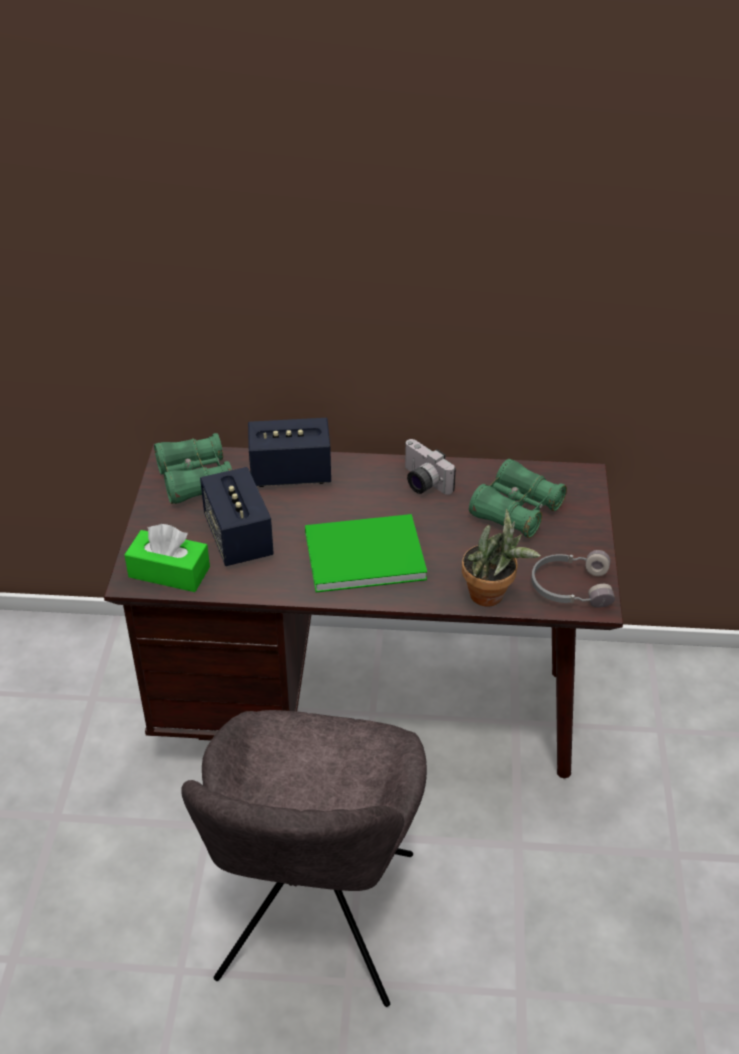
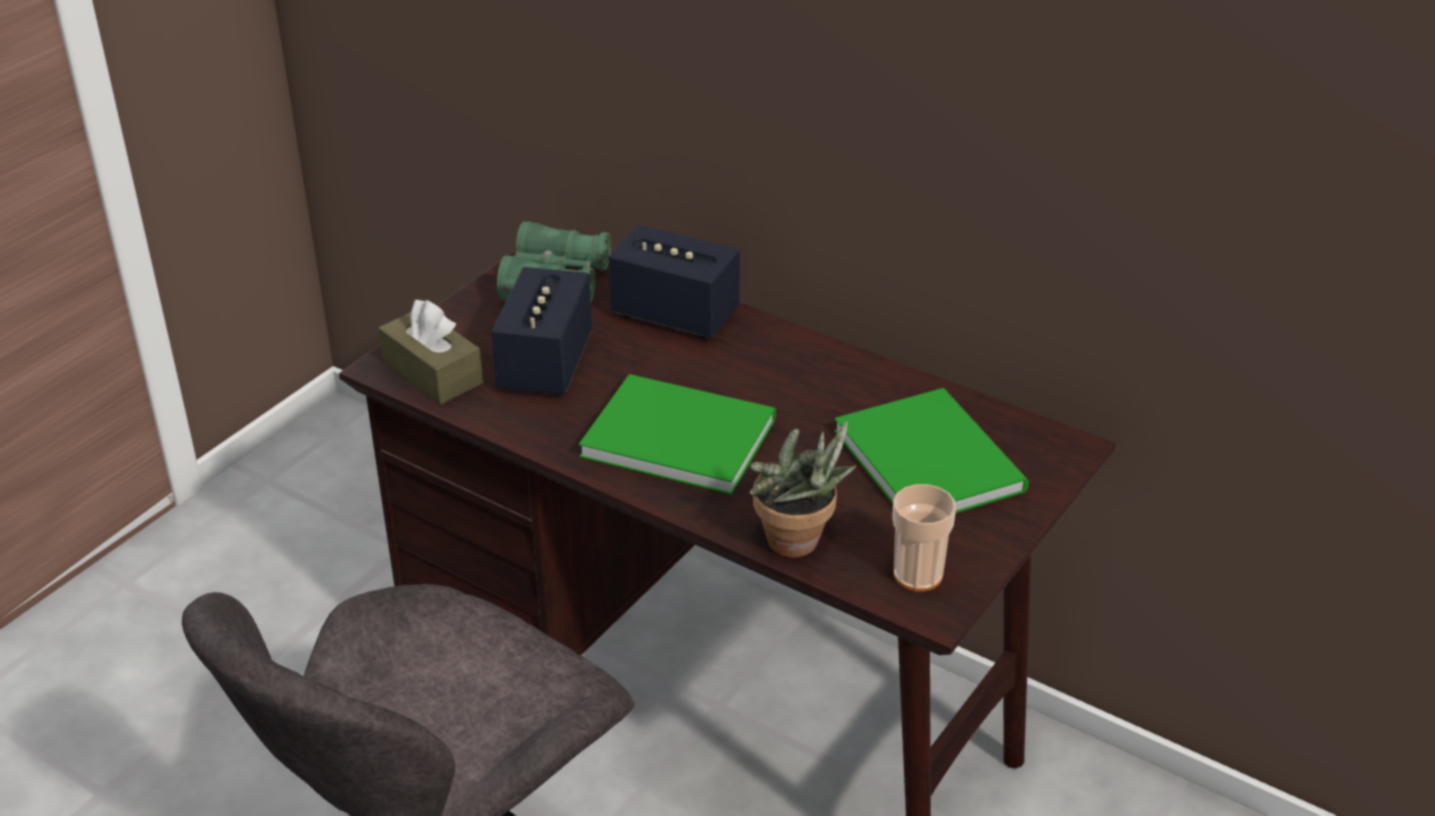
camera: 30 degrees right, 5 degrees down
(169, 572) = (432, 373): green tissue box -> brown tissue box
(422, 482) = (833, 380): camera -> none
(516, 511) = (930, 456): green binoculars -> green book
(570, 587) = (918, 575): grey headphones -> cup

